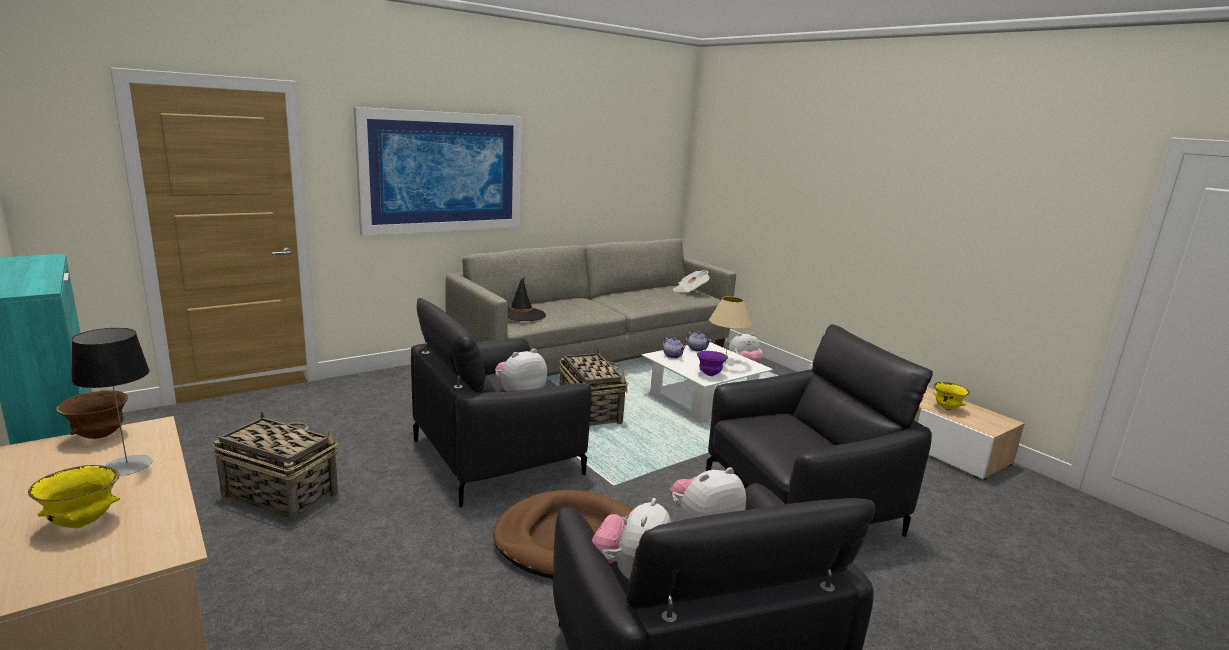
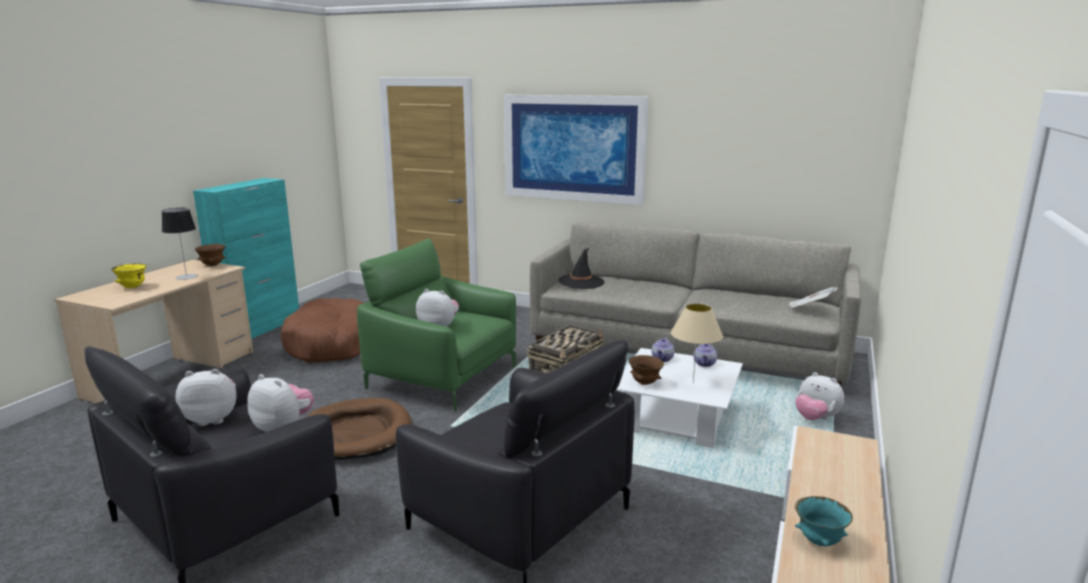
camera: 60 degrees right, 0 degrees up
(279, 495) = (332, 344): basket -> brown dog bed
(497, 457) = (443, 377): black armchair -> green armchair
(710, 375) = (644, 383): purple bowl -> brown bowl
(946, 408) = (819, 541): yellow bowl -> turquoise bowl

